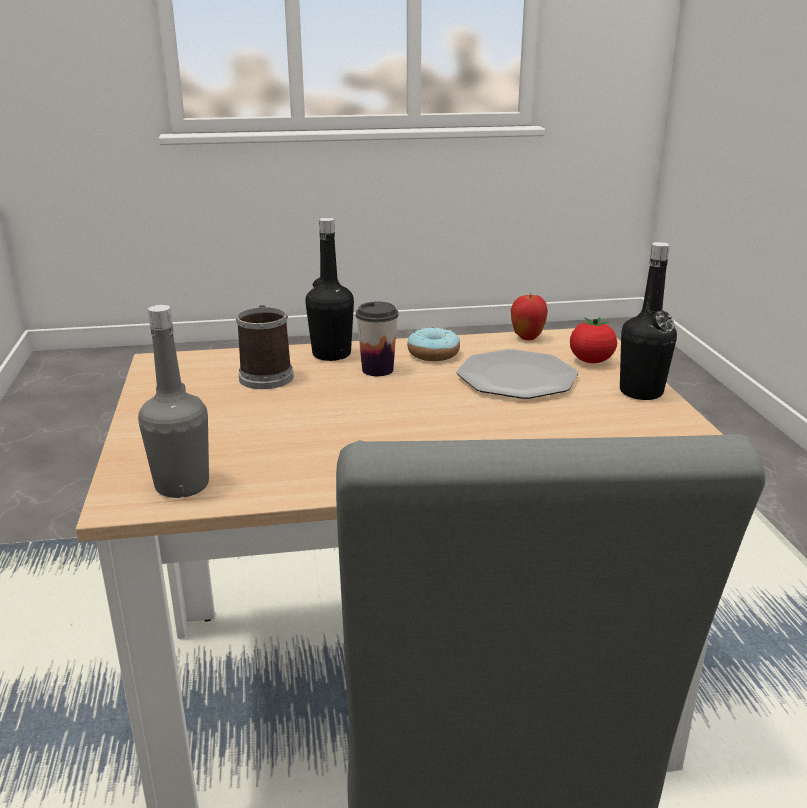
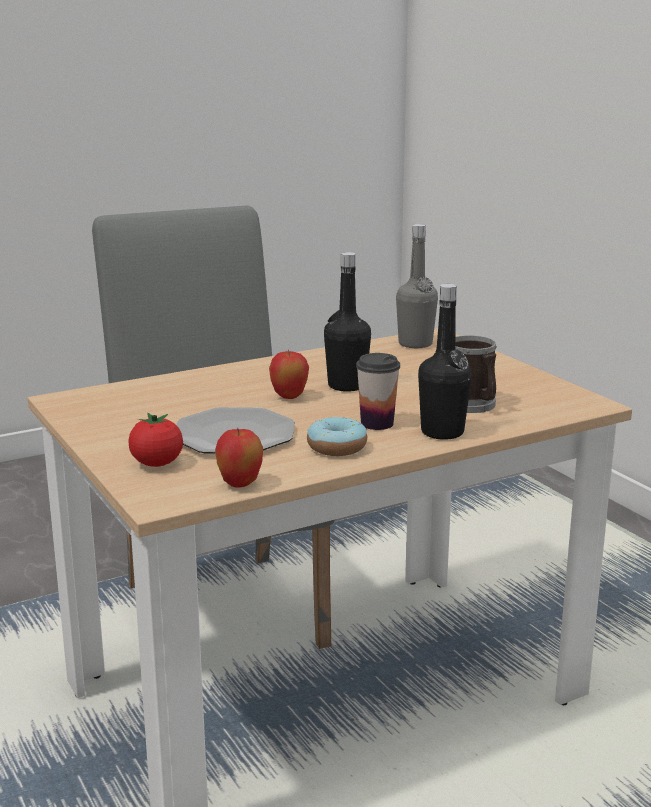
camera: 160 degrees right, 5 degrees down
(437, 413) = (289, 397): none -> apple
(641, 392) = (106, 438): black bottle -> black bottle (347, 386)

